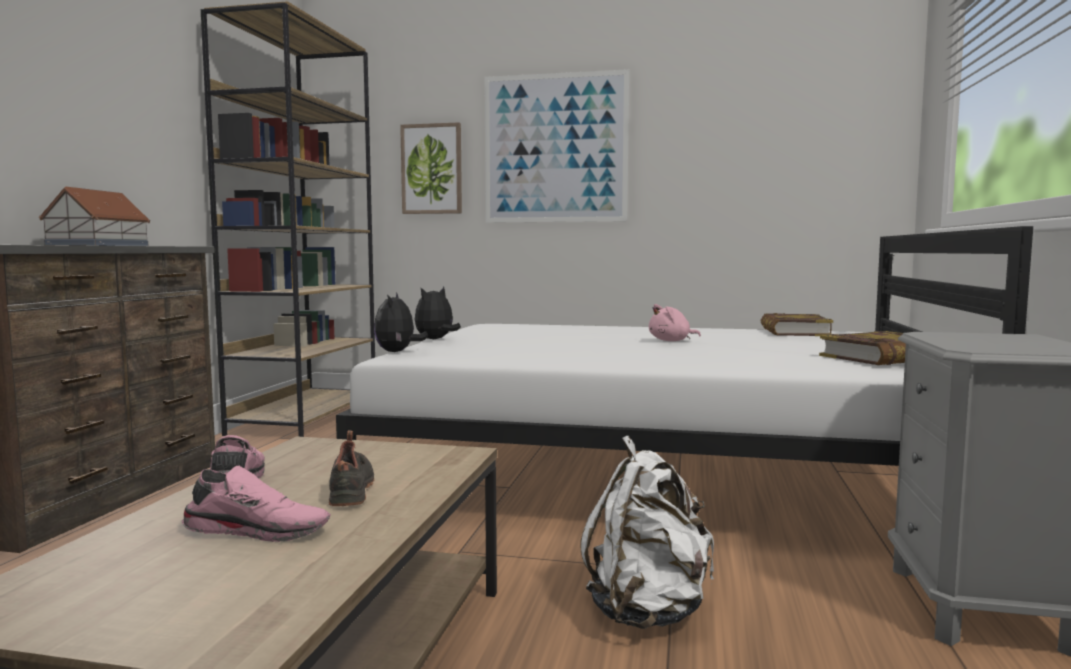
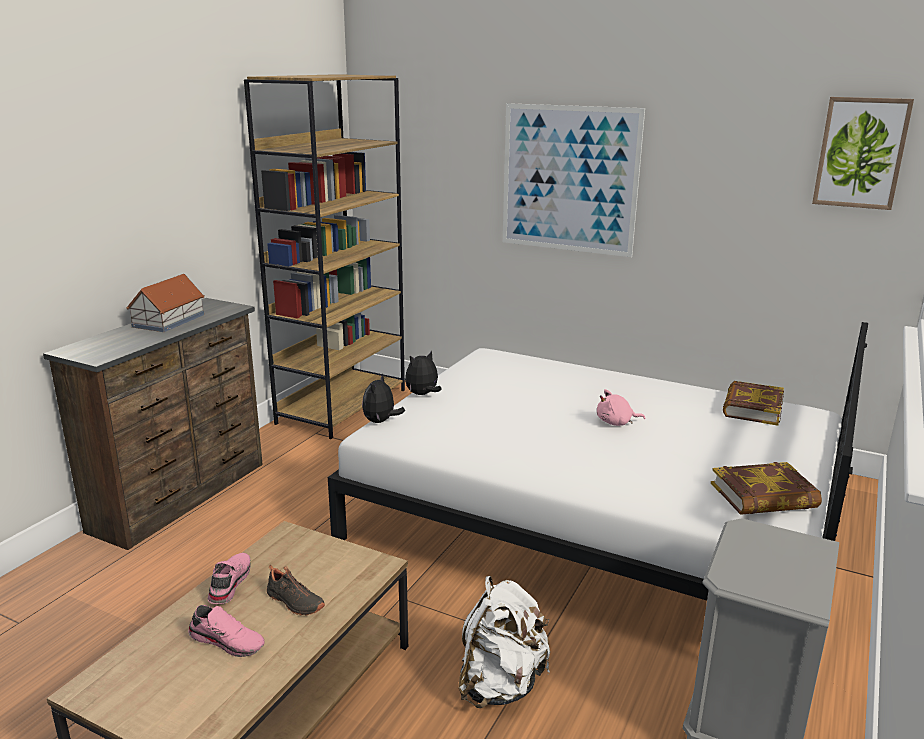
camera: 15 degrees right, 15 degrees up
(353, 489) = (294, 603): black shoe -> black shoe turned 120 degrees clockwise
(432, 169) = (457, 187): picture -> picture (861, 153)

